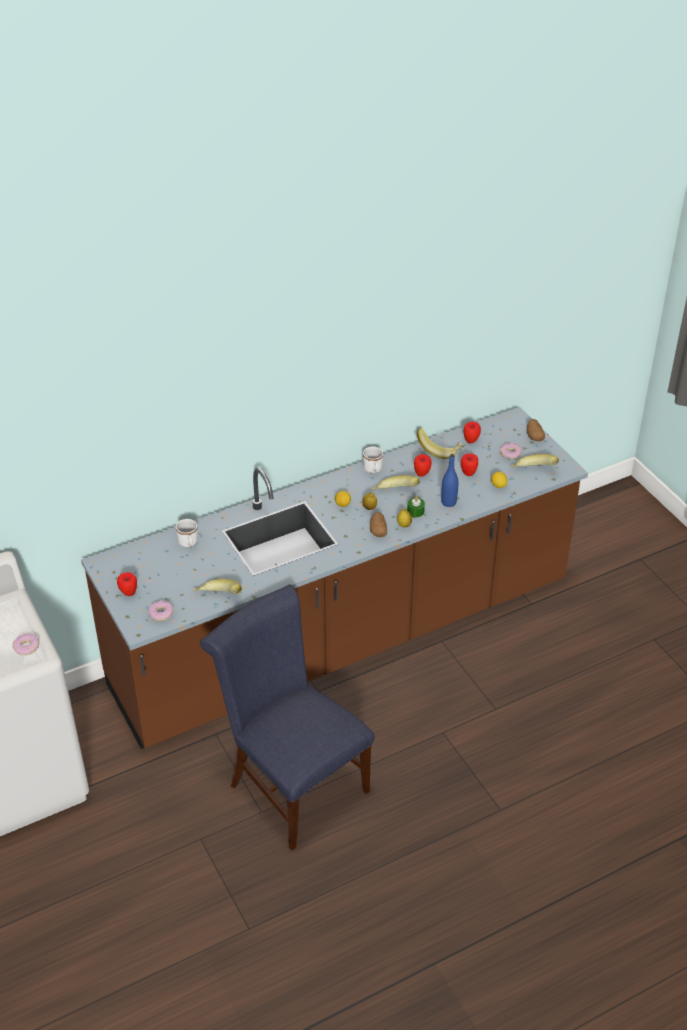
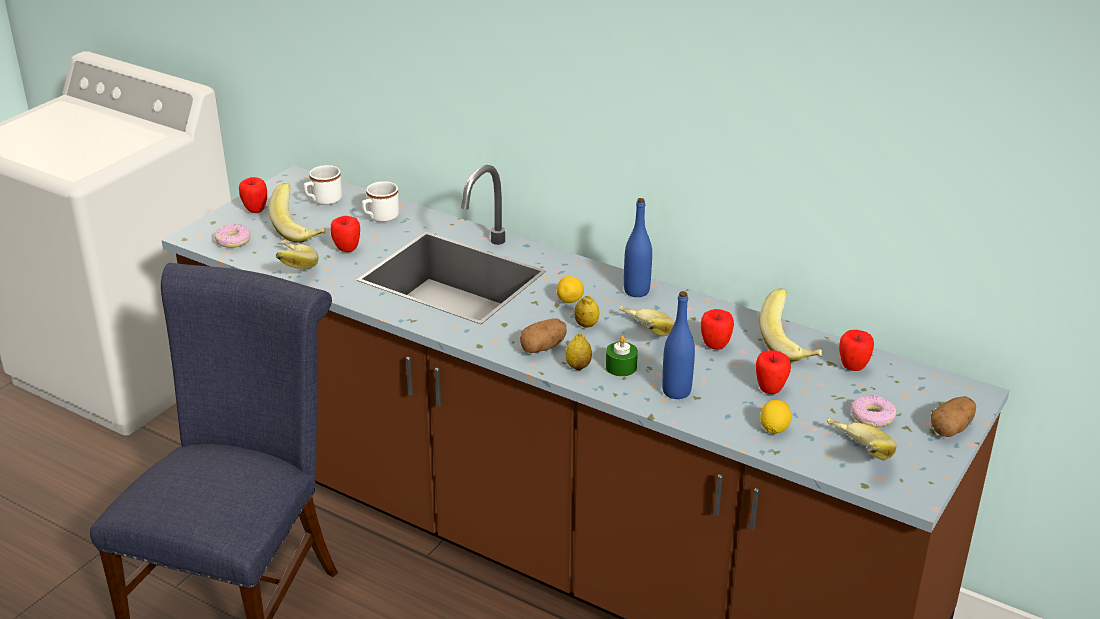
camera: 60 degrees right, 10 degrees down
(27, 647) = (88, 165): donut -> none
(173, 581) = (300, 230): none -> banana
(215, 569) = (347, 250): none -> apple
(352, 478) = (636, 291): none -> blue bottle
(373, 470) = (675, 302): white mug -> white mug (323, 201)

